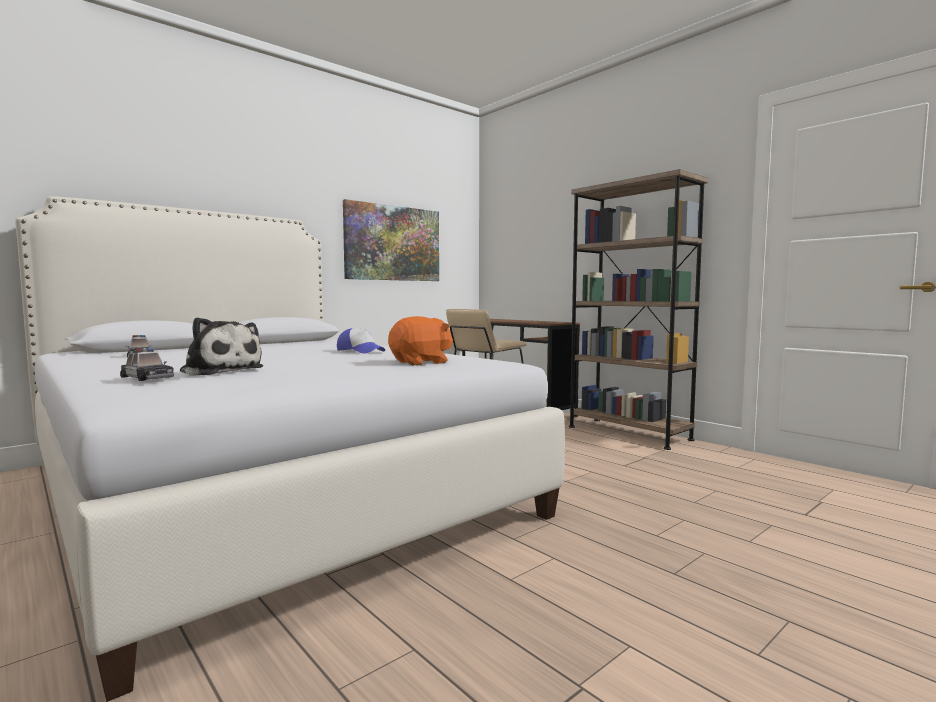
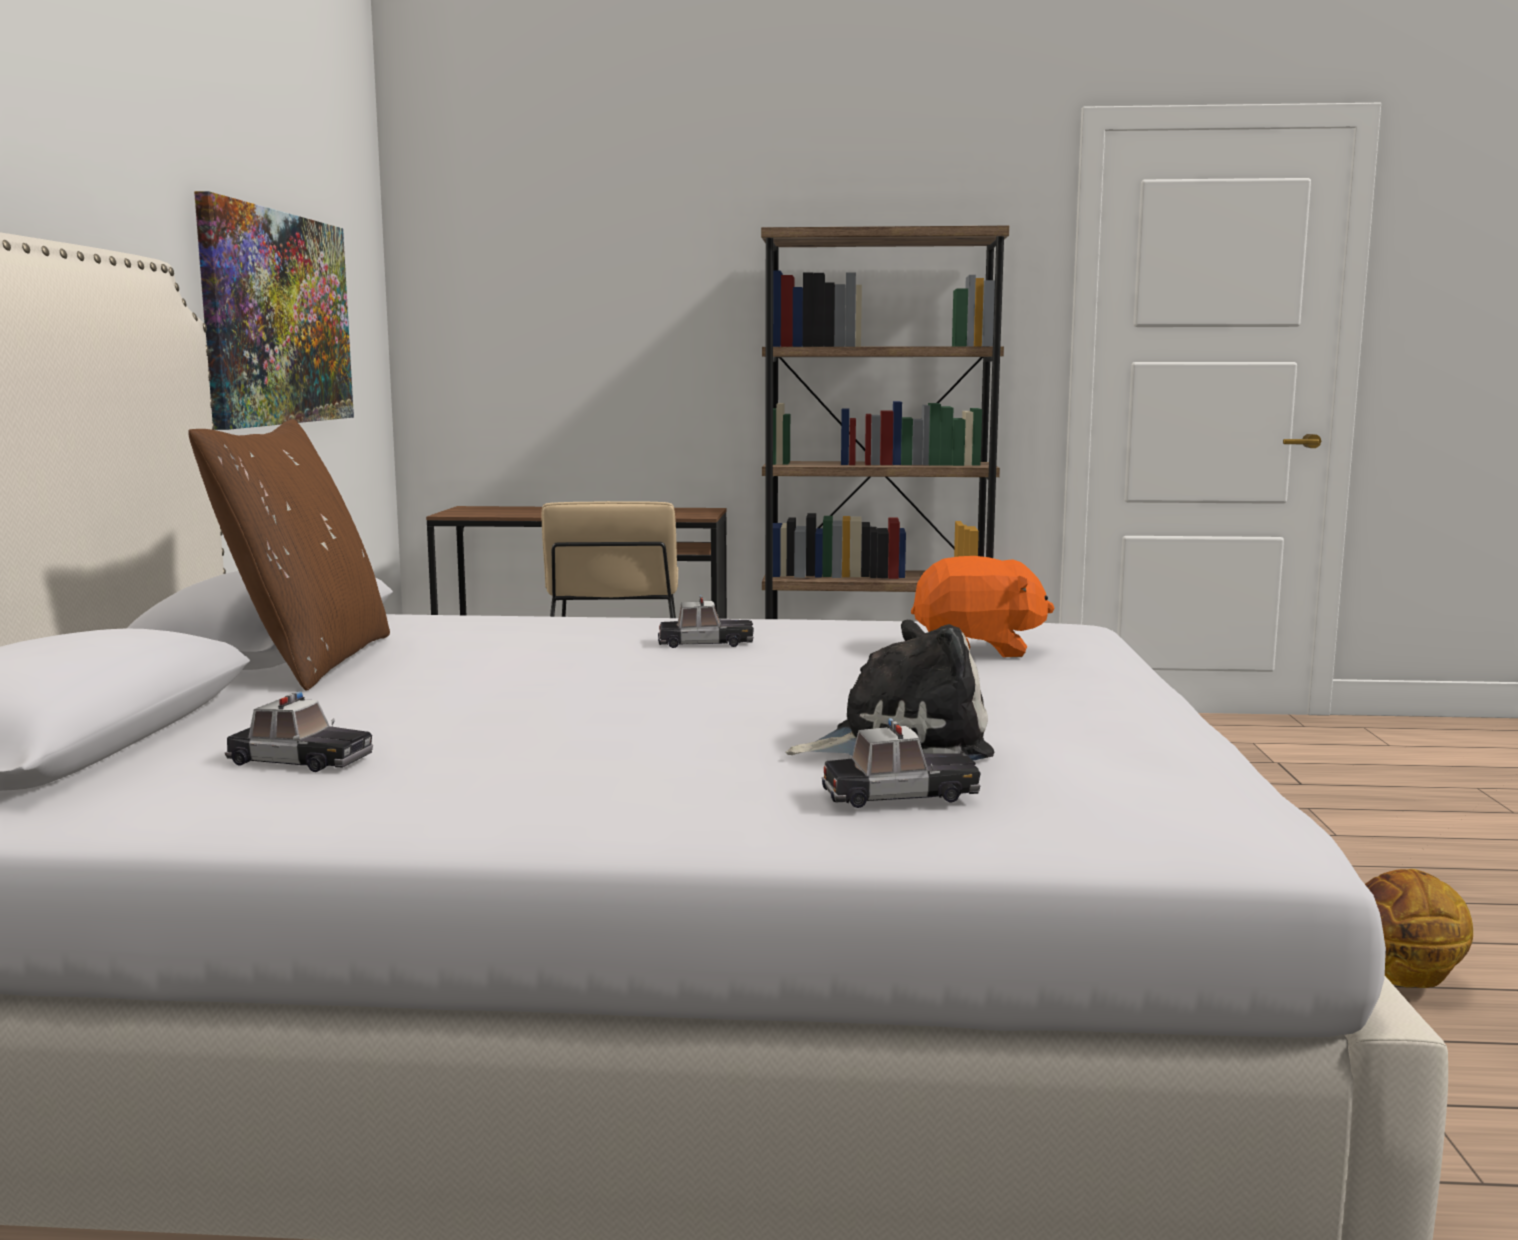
camera: 45 degrees left, 5 degrees up
(261, 344) = (309, 661): none -> brown pillow
(361, 351) = (705, 642): cap -> toy car
(421, 362) = (977, 650): orange plush toy -> orange plush toy turned 75 degrees clockwise
(569, 607) = (1402, 981): none -> basketball

